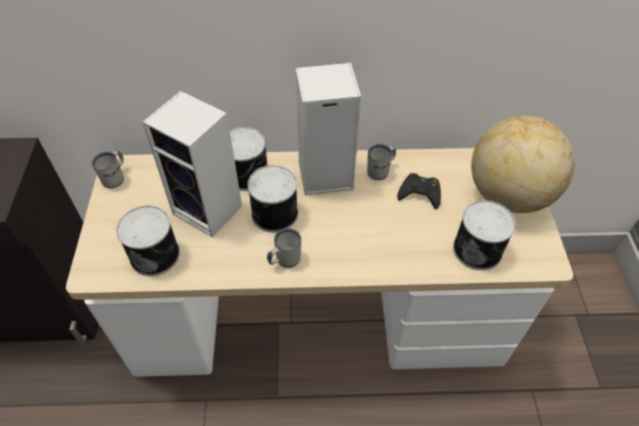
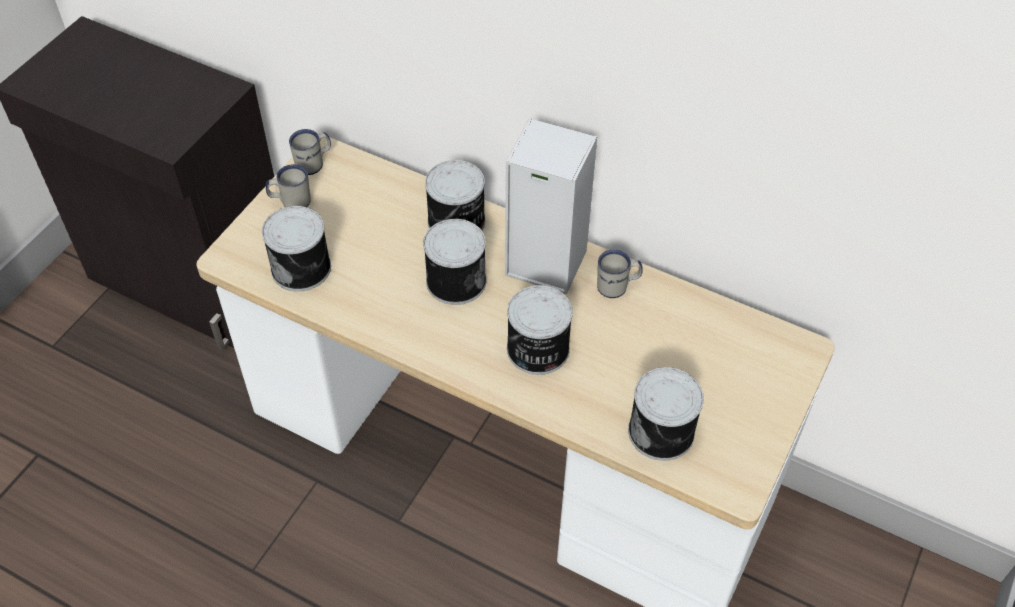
camera: 30 degrees right, 0 degrees up
(210, 210) = (389, 245): speaker -> none
(284, 260) = (430, 337): white mug -> white mug (291, 201)
(362, 234) = (537, 350): none -> can
(420, 193) = (643, 335): black game controller -> none
(508, 195) = (755, 388): globe -> none

